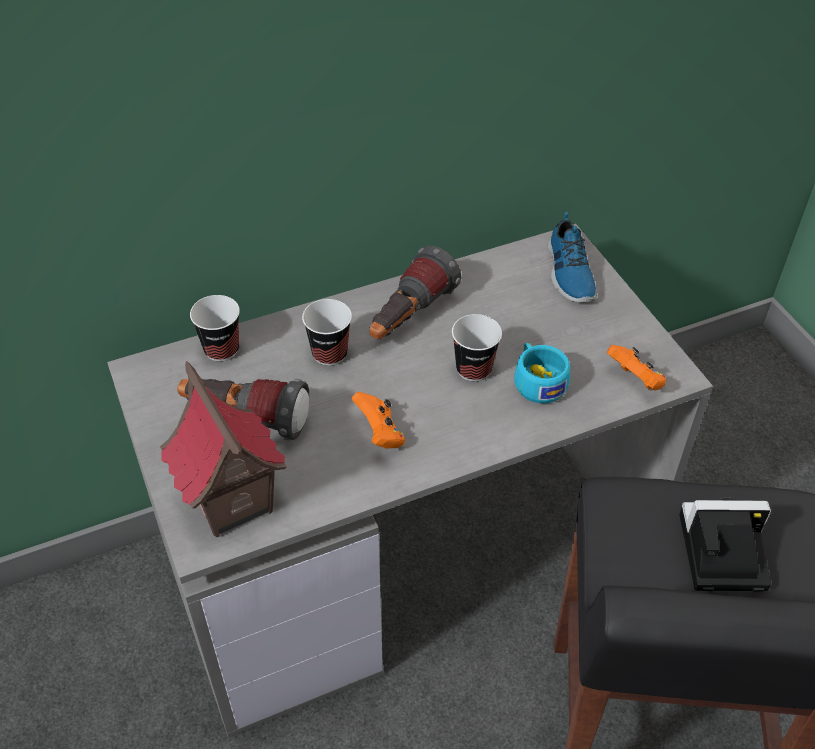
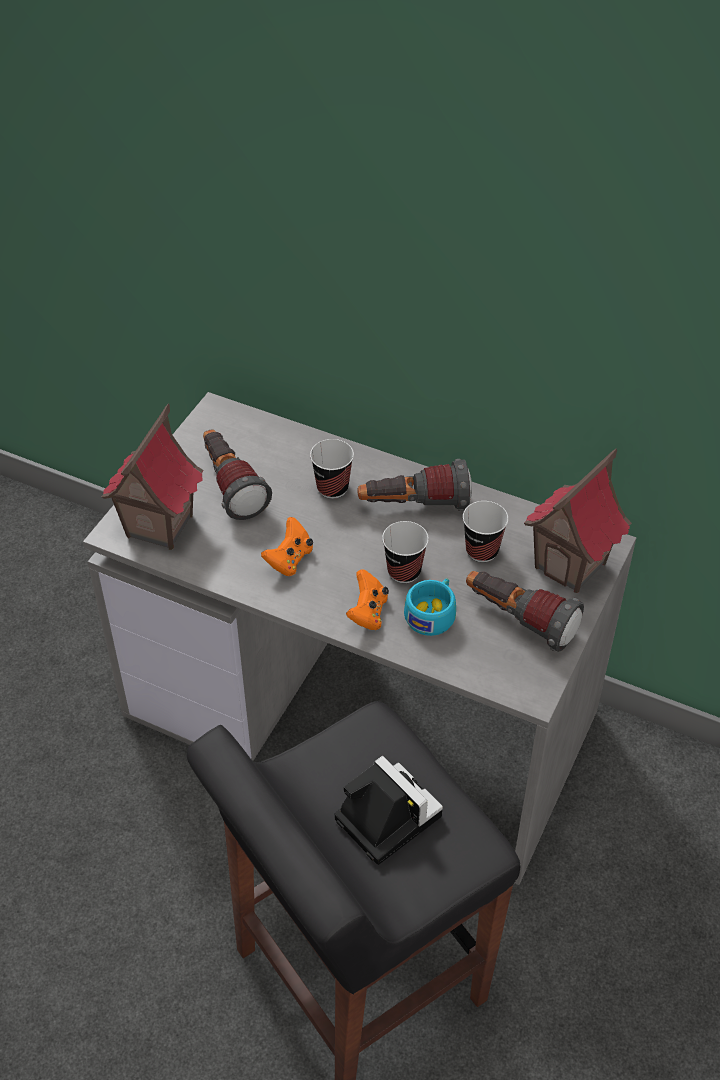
camera: 50 degrees right, 0 degrees up
(221, 349) = (276, 434): cup -> cup (482, 551)
(568, 273) = (571, 566): shoe -> toy house
(595, 336) = (518, 620): none -> flashlight
(635, 380) = (499, 671): orange game controller -> orange game controller (368, 613)

